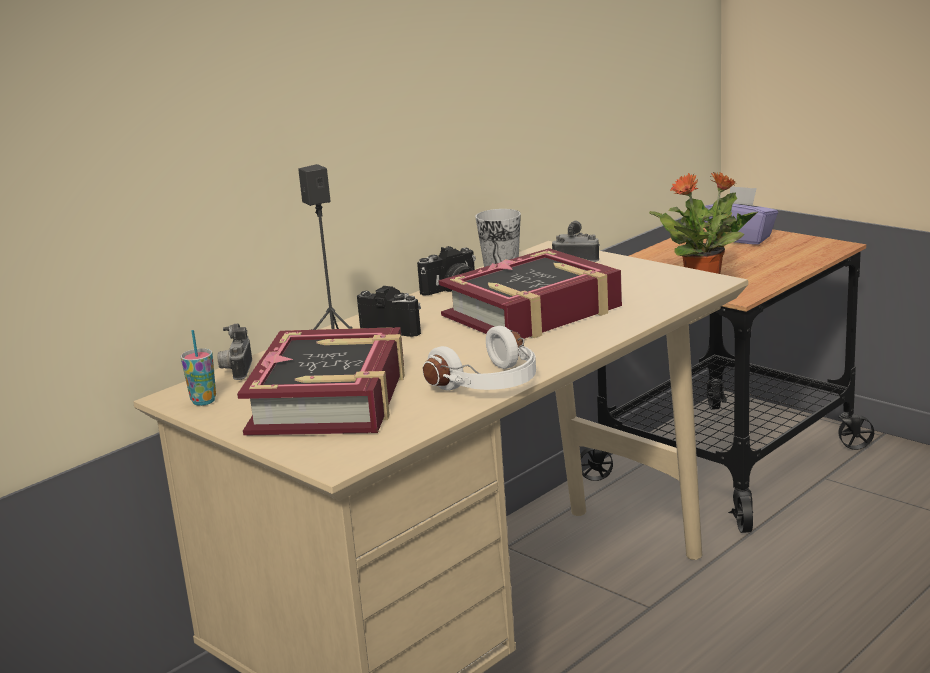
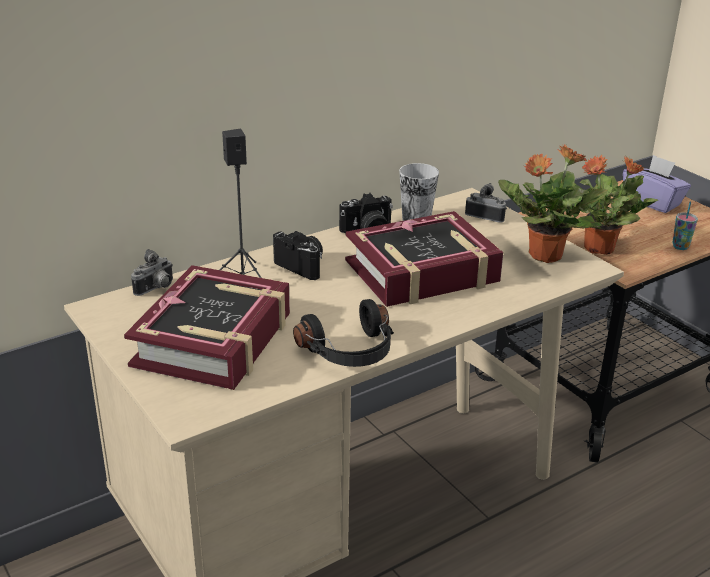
camera: 10 degrees right, 10 degrees up
(203, 401) = (116, 318): cup -> cup (680, 247)
(237, 371) = (156, 289): camera -> camera turned 150 degrees counterclockwise
(491, 384) = (351, 352): white headphones -> black headphones
(656, 280) = (543, 255): none -> potted plant

